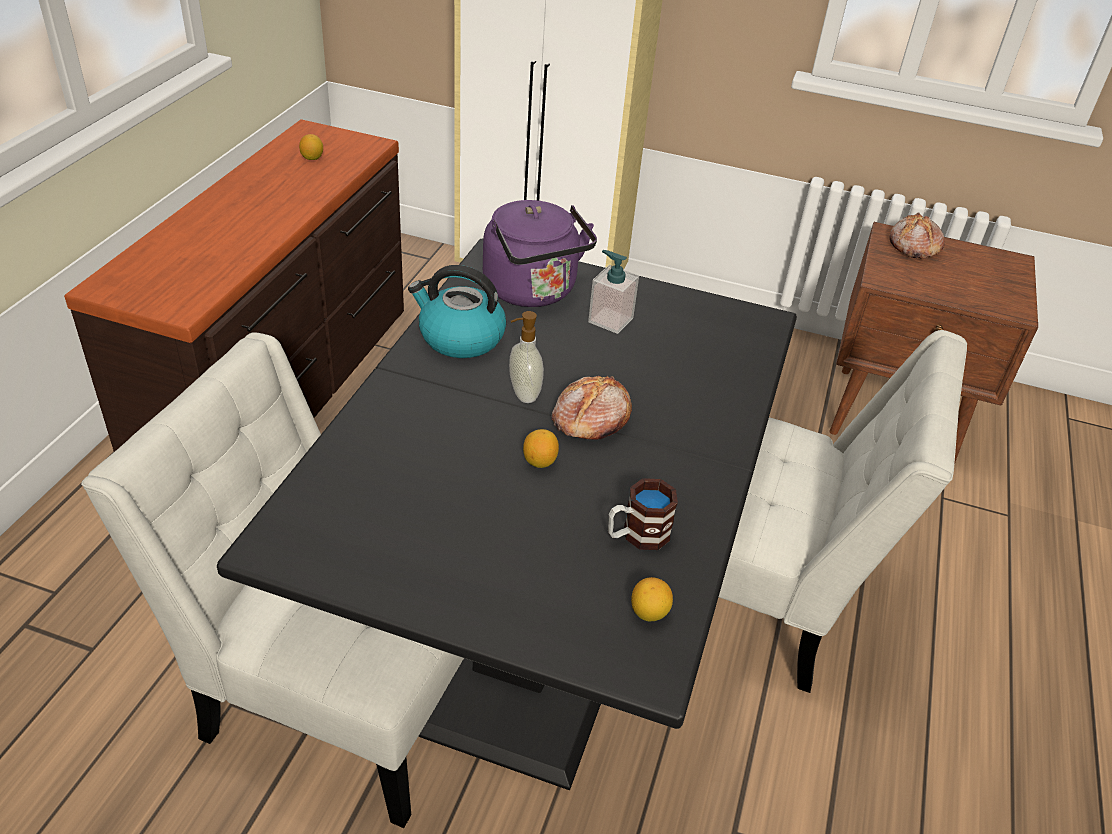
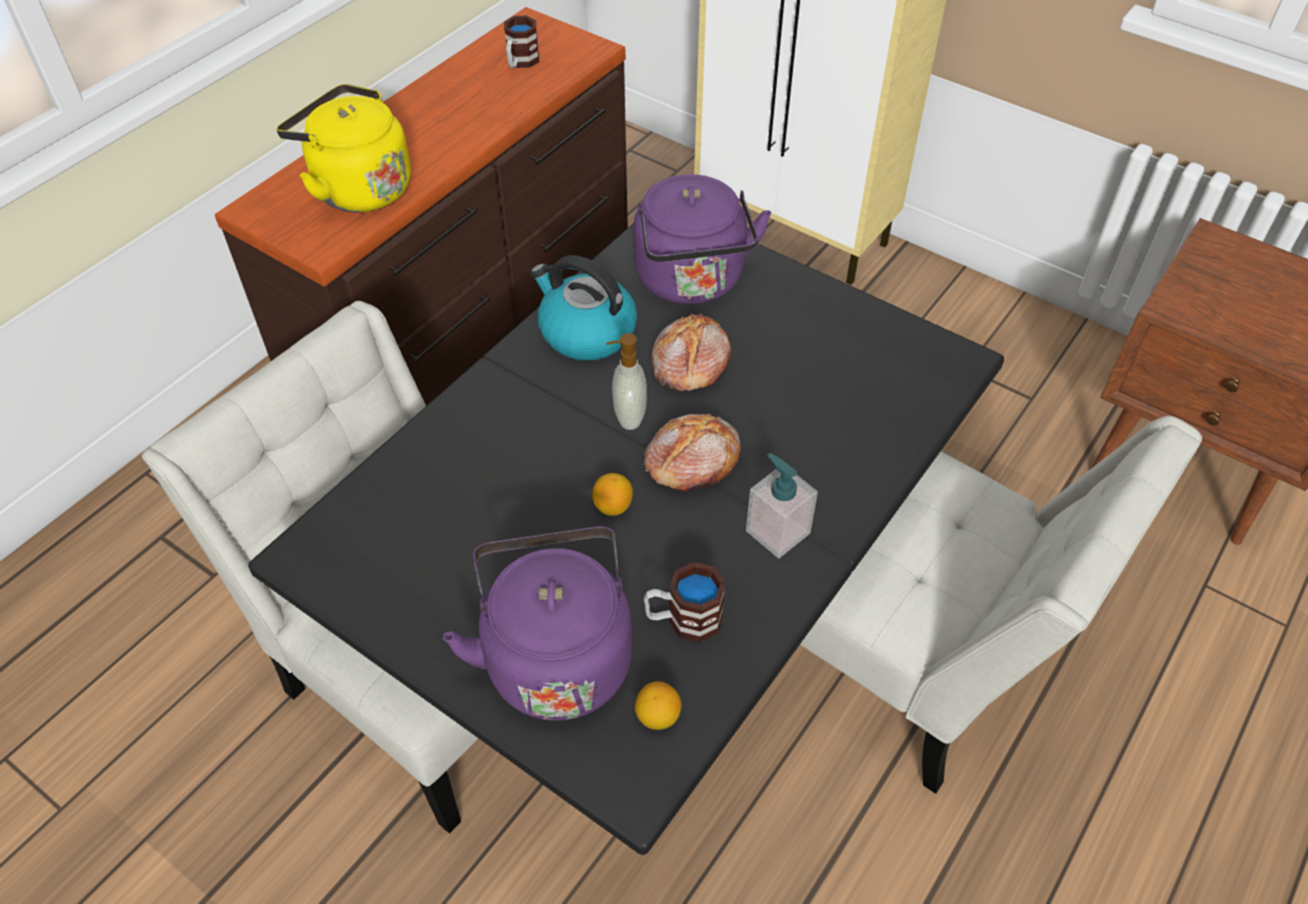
camera: 20 degrees right, 10 degrees up
(199, 261) = (358, 188): none -> yellow kettle
(312, 158) = (520, 63): lemon -> mug
(541, 583) = (556, 656): none -> purple kettle
(610, 320) = (767, 333): soap dispenser -> soap dispenser (777, 532)
(913, 246) = (1239, 262): bread -> bread (689, 363)

